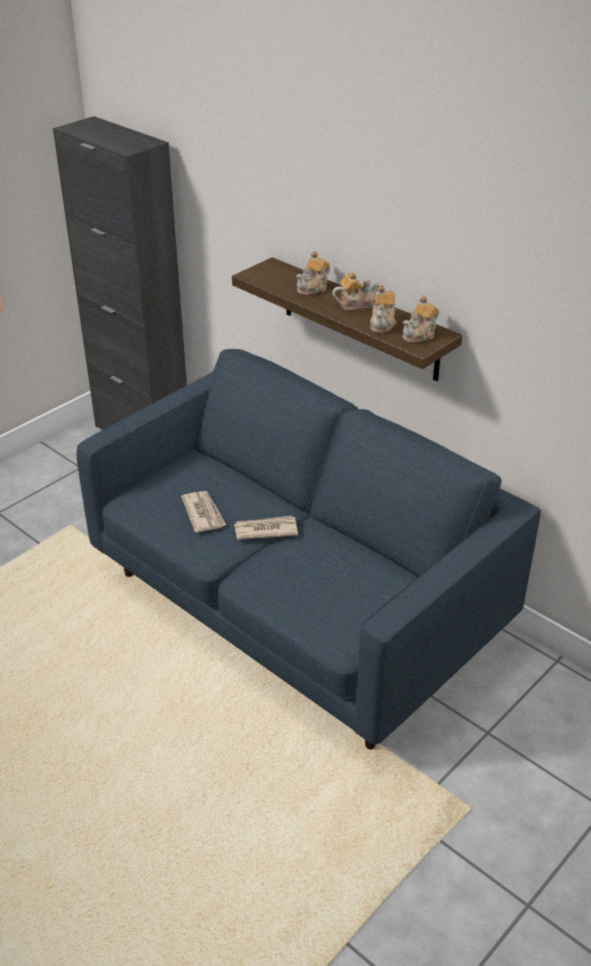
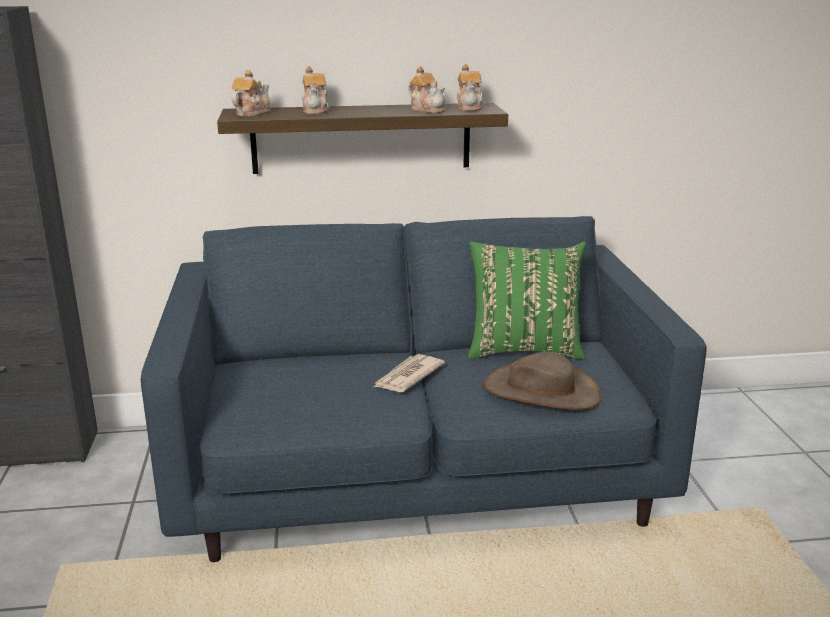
camera: 50 degrees left, 15 degrees down
(203, 513) = (329, 395): newspaper -> none
(315, 598) = (541, 391): none -> brown hat
(356, 304) = (376, 108): teapot -> teapot (251, 113)
(372, 560) = (524, 350): none -> green pillow

